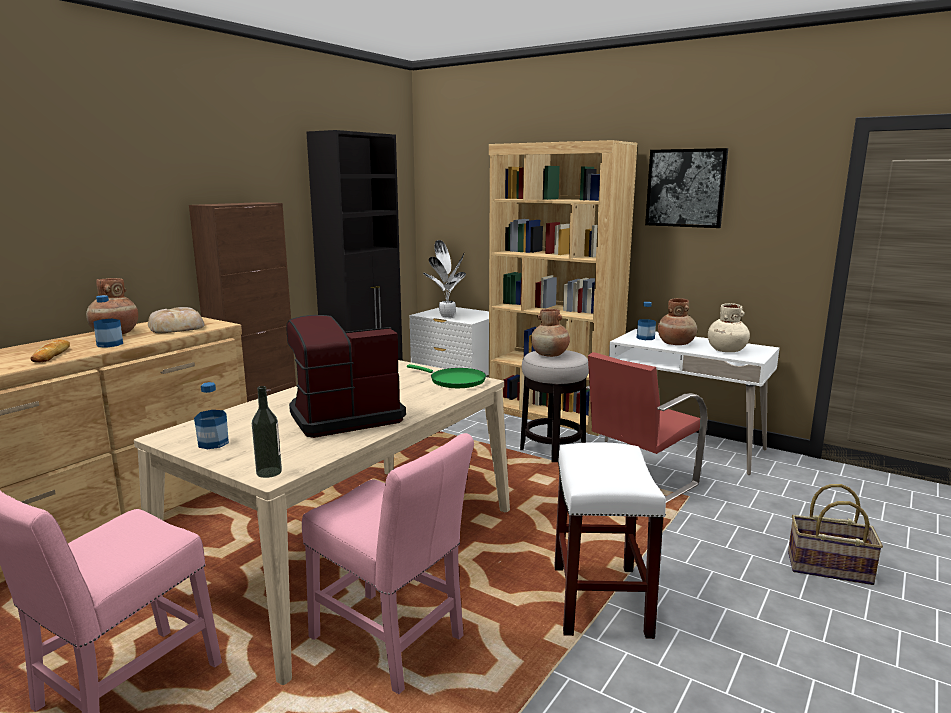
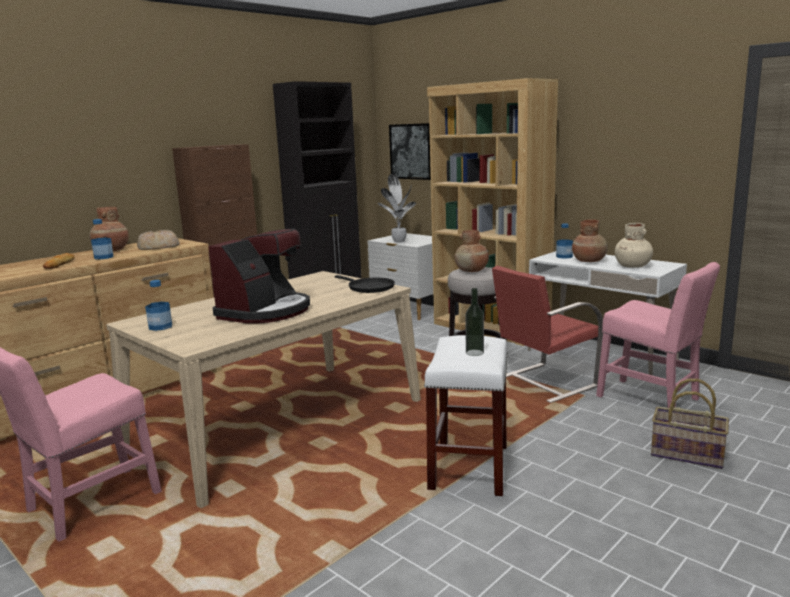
camera: 10 degrees right, 0 degrees up
(269, 472) = (191, 345): bottle -> bottle (474, 352)
(344, 417) = (265, 311): coffee machine -> coffee machine turned 135 degrees clockwise
(391, 642) = (290, 486): pink chair -> pink chair (652, 399)
(454, 381) = (369, 287): green frying pan -> black frying pan
(685, 188) = (601, 118): picture -> picture (412, 151)

